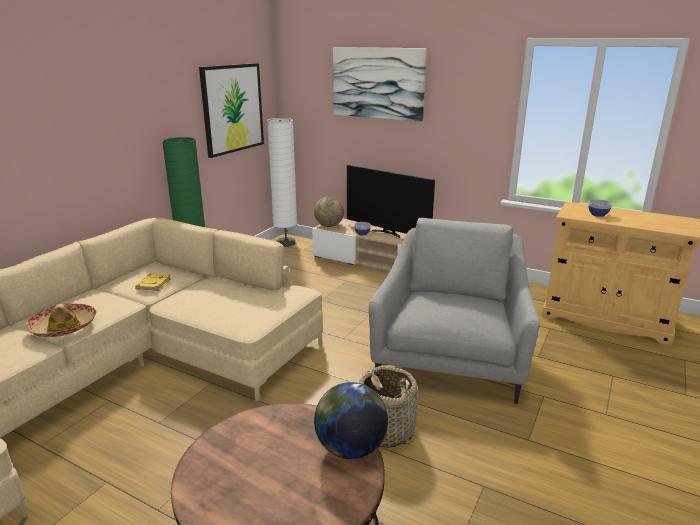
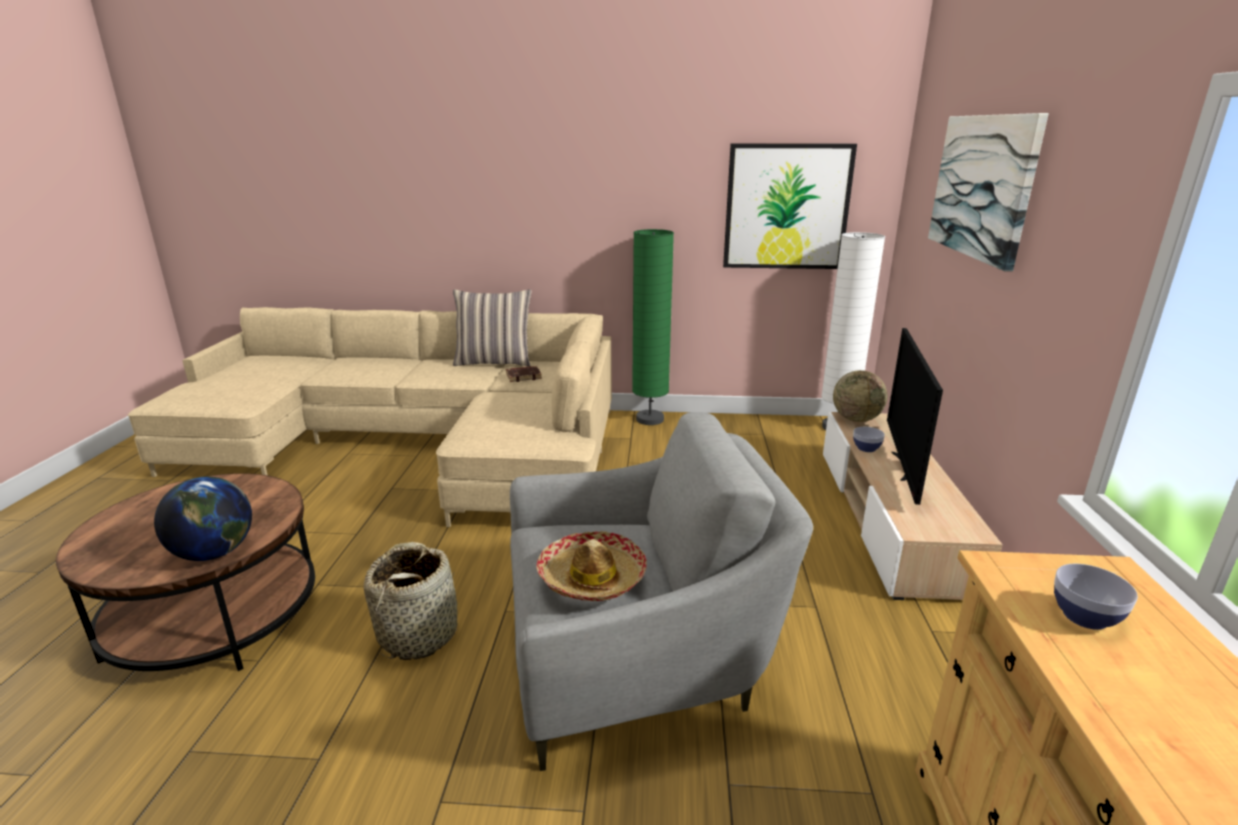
camera: 65 degrees right, 0 degrees up
(64, 327) = (419, 374): hat -> hat (592, 578)
(95, 290) = (494, 362): none -> pillow
(153, 284) = (524, 376): yellow book -> brown book

